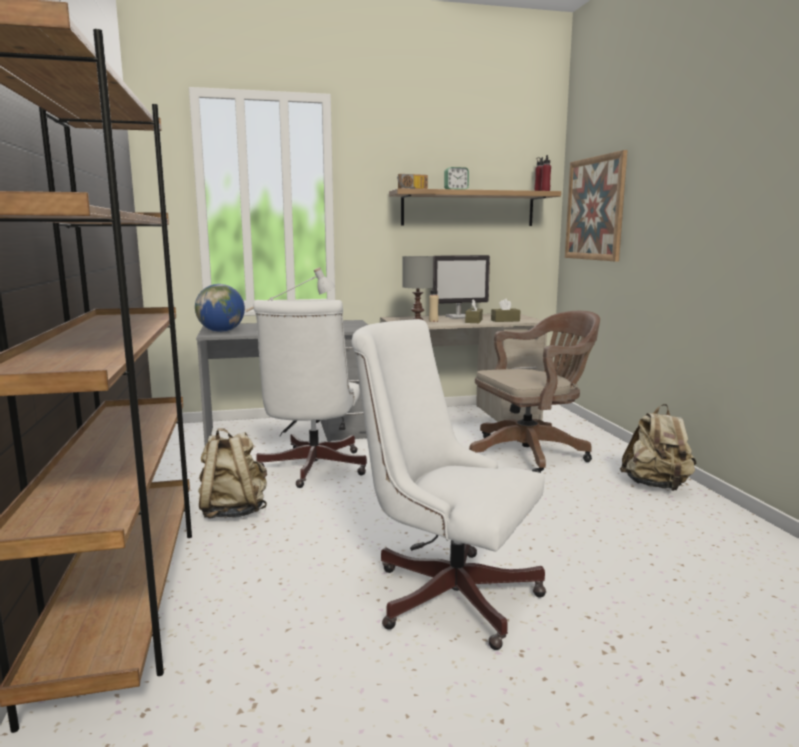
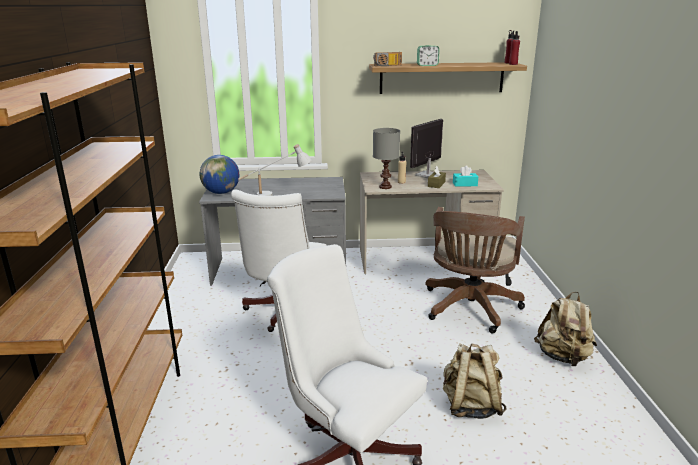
camera: 10 degrees right, 10 degrees up
(233, 511) = (215, 352): beige backpack -> beige backpack (470, 406)
(458, 317) = (427, 175): monitor -> monitor turned 135 degrees clockwise
(505, 320) = (465, 184): brown tissue box -> turquoise tissue box
(532, 453) = (469, 309): brown office chair -> brown office chair turned 120 degrees clockwise
(594, 208) = (555, 86): picture -> none

